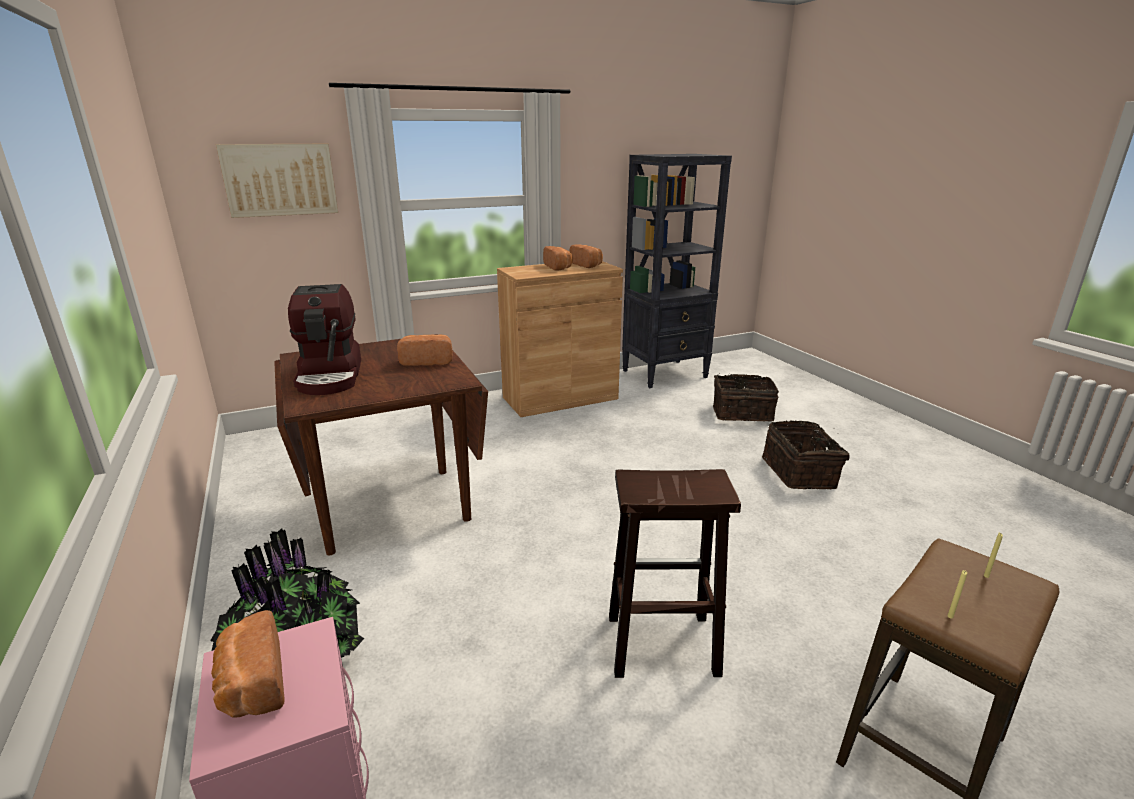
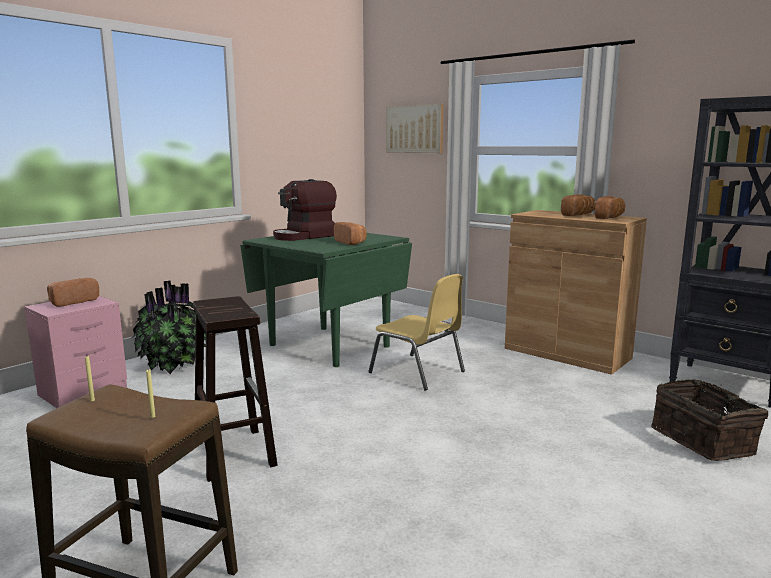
camera: 65 degrees right, 10 degrees down
(392, 507) = (330, 345): brown dining table -> green dining table
(537, 475) = (418, 372): none -> yellow chair
(801, 473) = (596, 495): basket -> none

